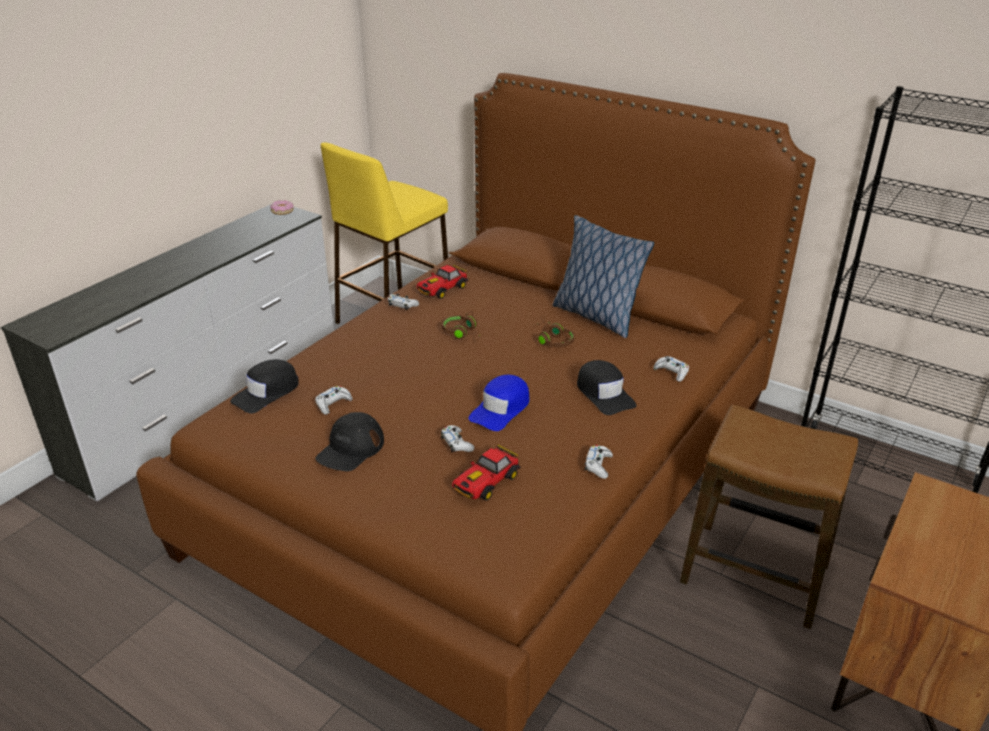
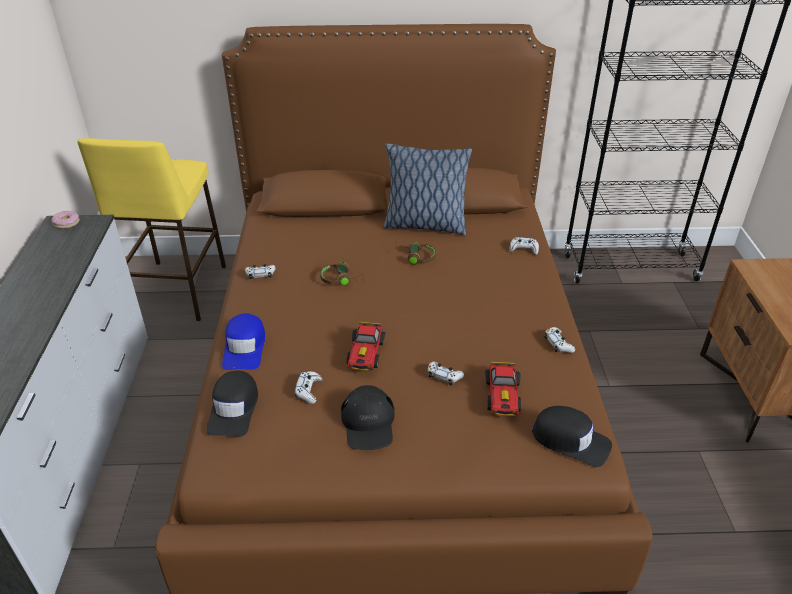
camera: 35 degrees left, 5 degrees up
(442, 290) = (279, 247): toy car -> toy car (365, 355)
(501, 409) = (444, 331): blue cap -> blue cap (245, 347)
(604, 394) = (500, 286): black cap -> black cap (571, 440)
(755, 574) = (628, 375): stool -> none

